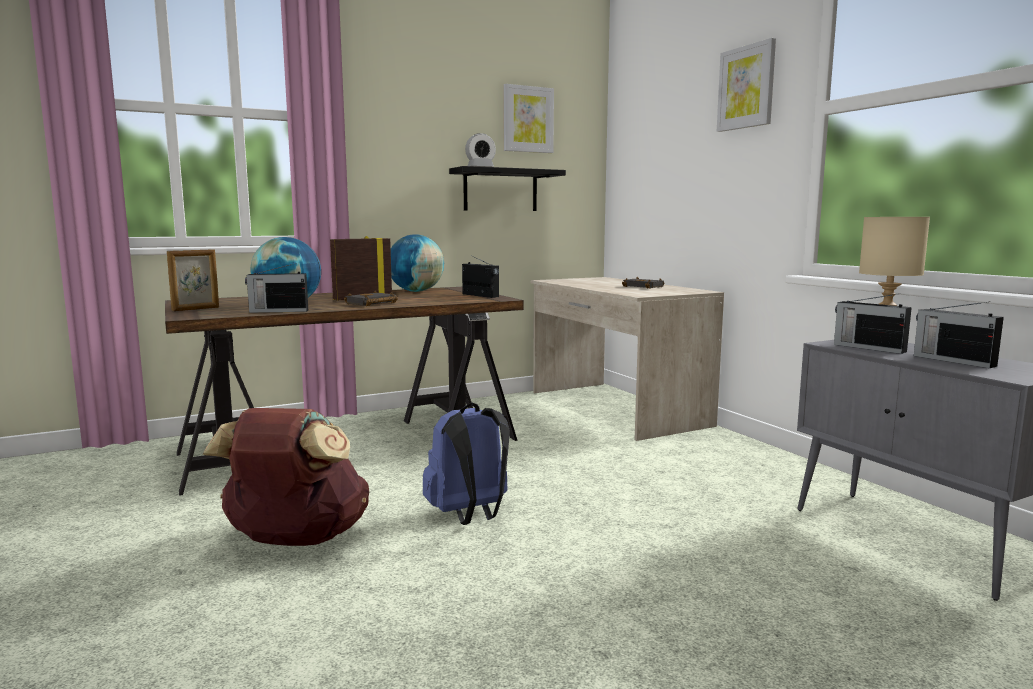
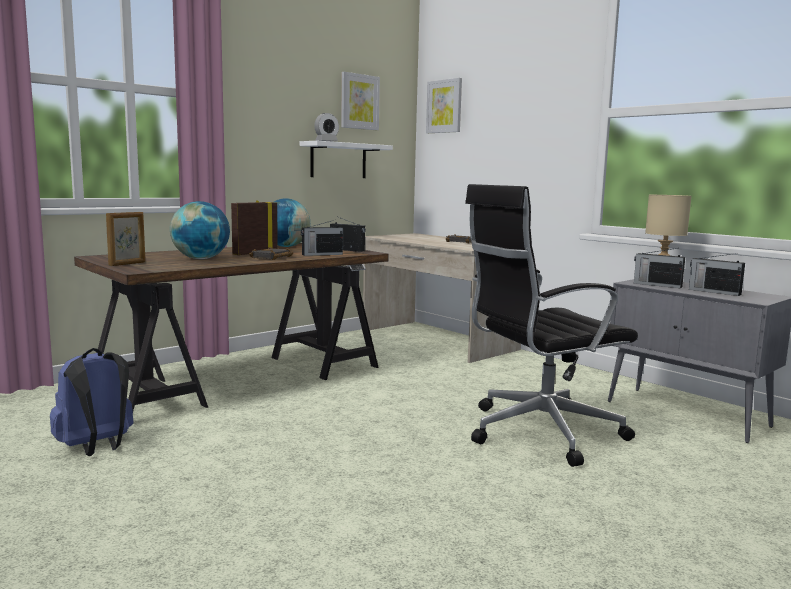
camera: 15 degrees left, 0 degrees up
(278, 311) = (207, 265): radio -> radio (321, 254)
(295, 540) = (262, 449): brown backpack -> none
(470, 515) = (384, 422): blue backpack -> blue backpack (97, 448)
(500, 190) = (338, 160): black shelf -> white shelf
(666, 549) = (538, 432): none -> black office chair
(746, 87) = (545, 91): picture -> picture (444, 106)

